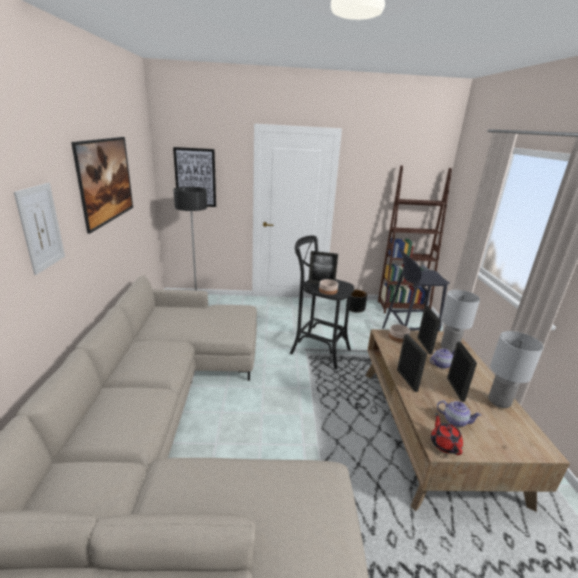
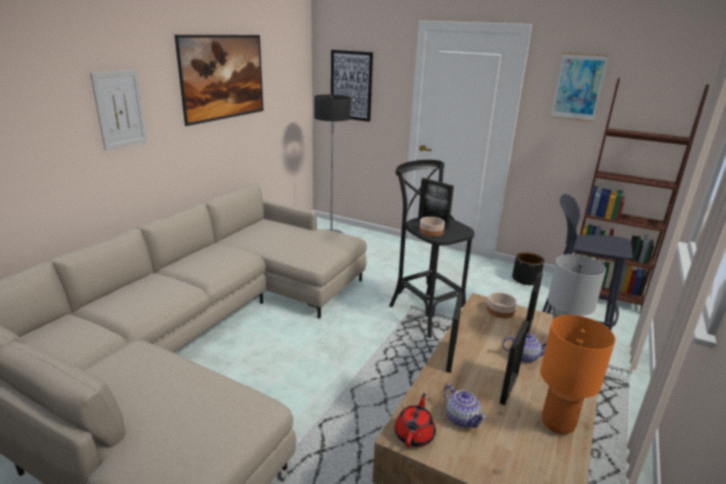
camera: 30 degrees right, 0 degrees up
(375, 172) = (578, 87): none -> picture
(499, 403) = (557, 426): grey table lamp -> orange table lamp

